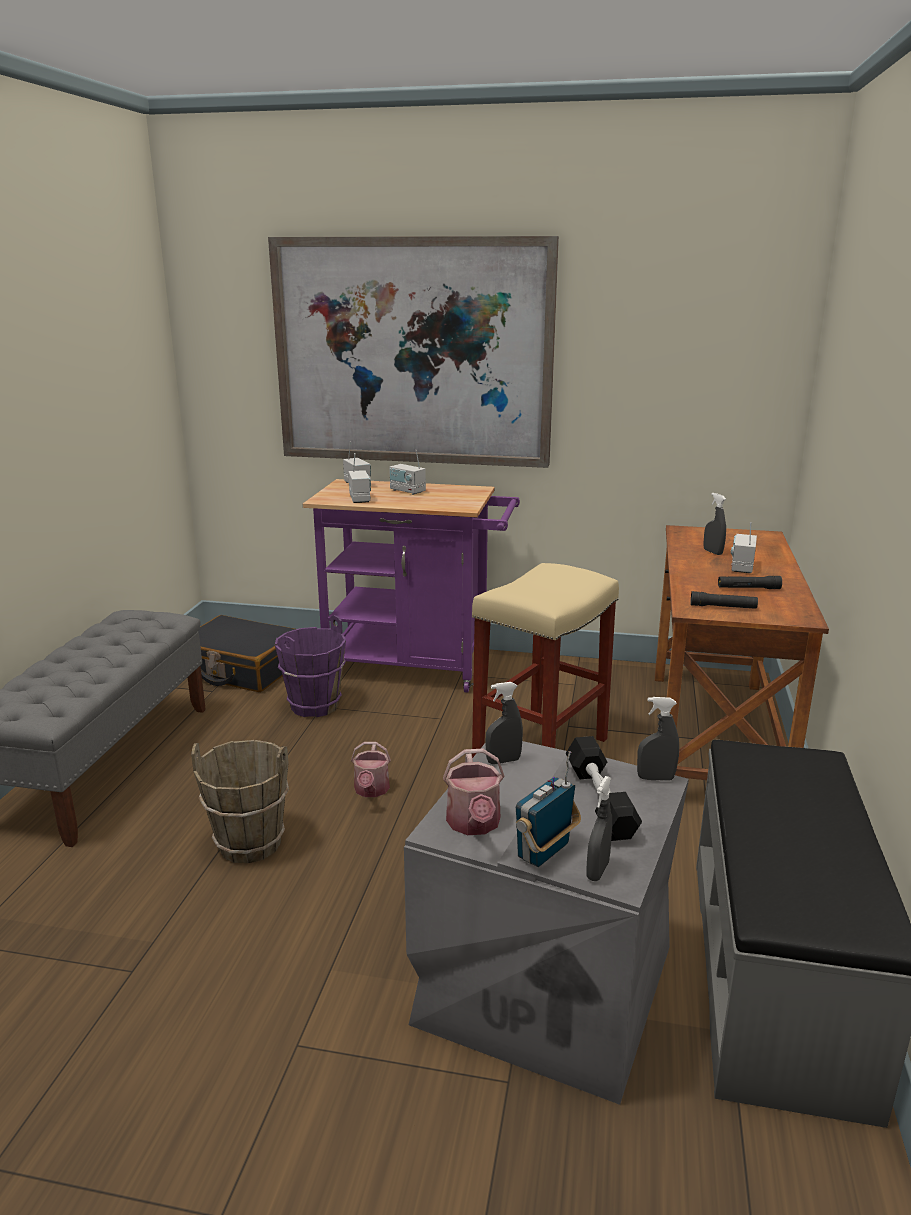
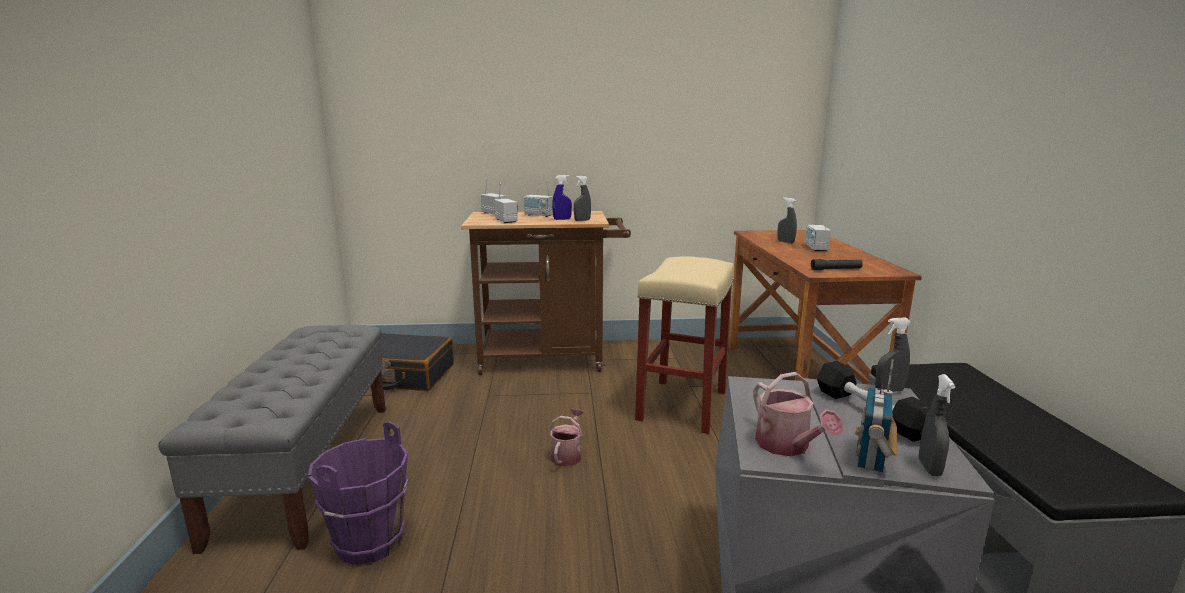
camera: 15 degrees left, 5 degrees down
(250, 843) = (483, 515): brown bucket -> none
(314, 706) = (481, 395): purple bucket -> purple bucket (369, 542)
(371, 791) = (567, 454): watering can -> watering can turned 150 degrees counterclockwise
(413, 352) = (534, 108): picture -> none
(417, 667) = (550, 358): purple cart -> brown cart
(428, 500) = (562, 219): none -> blue spray bottle
(503, 761) = (758, 394): grey spray bottle -> grey spray bottle (582, 220)
(748, 588) = (837, 258): black flashlight -> none

